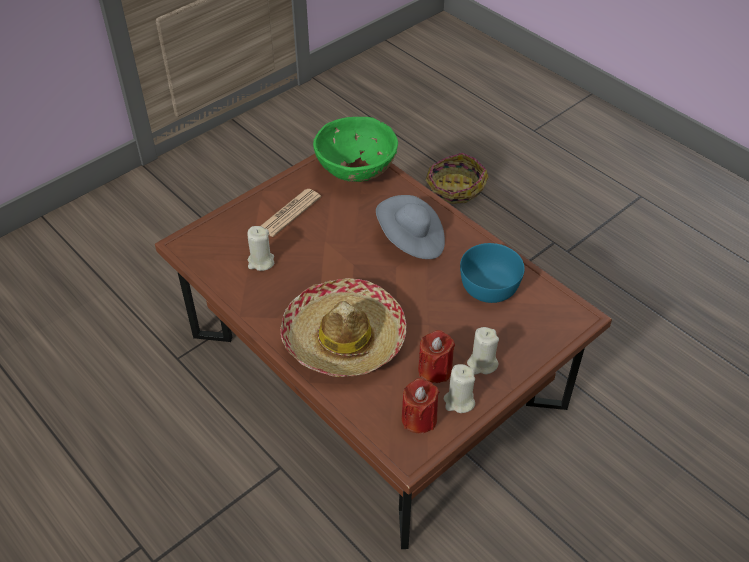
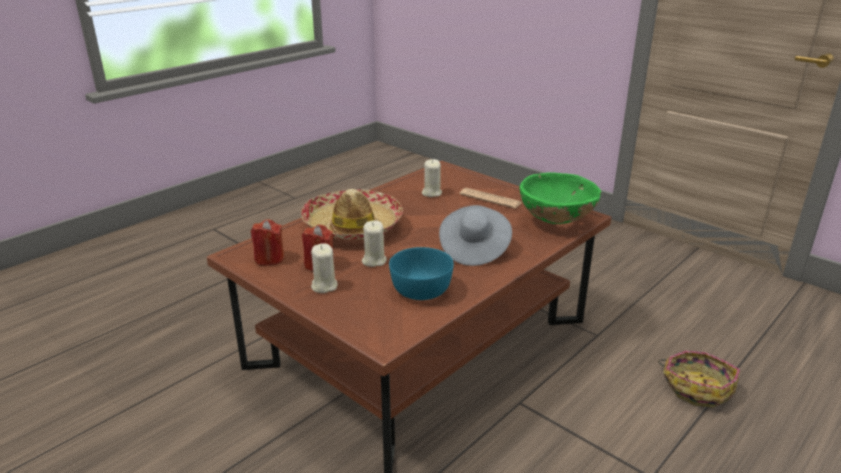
camera: 85 degrees right, 20 degrees down
(459, 401) = (282, 274): beige candle -> beige candle (374, 261)

